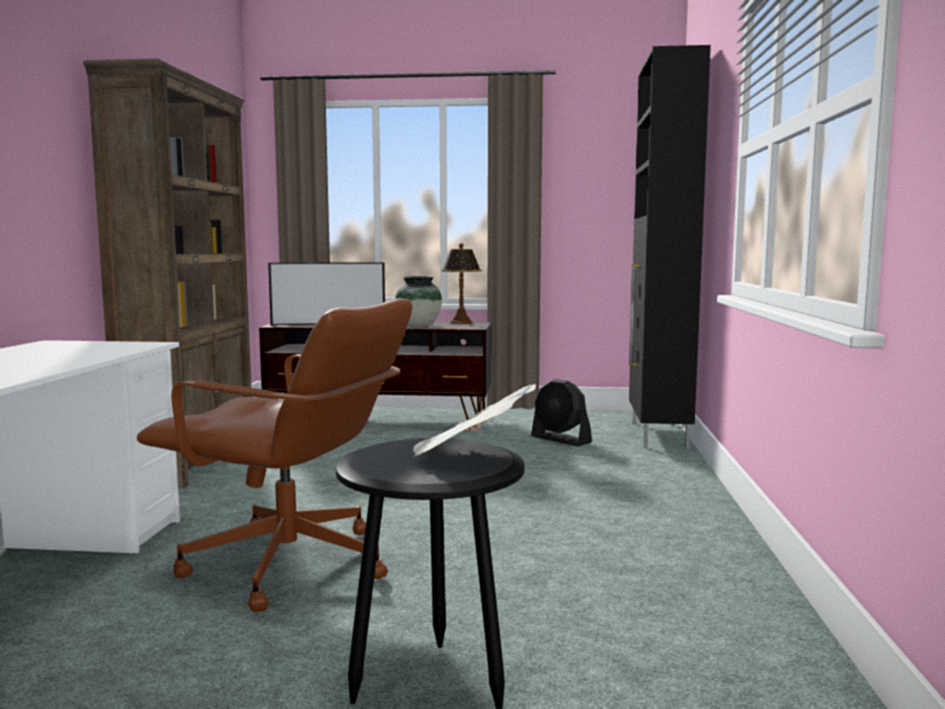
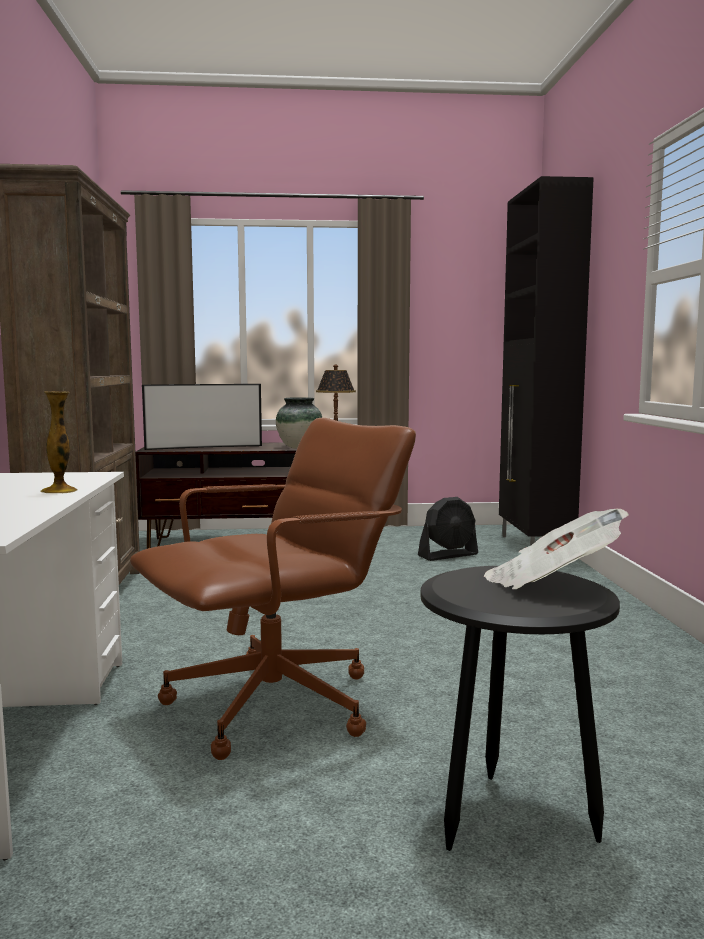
camera: 10 degrees left, 0 degrees up
(92, 356) = (59, 491): none -> vase
(290, 566) = (276, 705): brown office chair -> brown office chair turned 45 degrees counterclockwise
(561, 439) = (448, 555): black fan -> black fan turned 60 degrees counterclockwise

